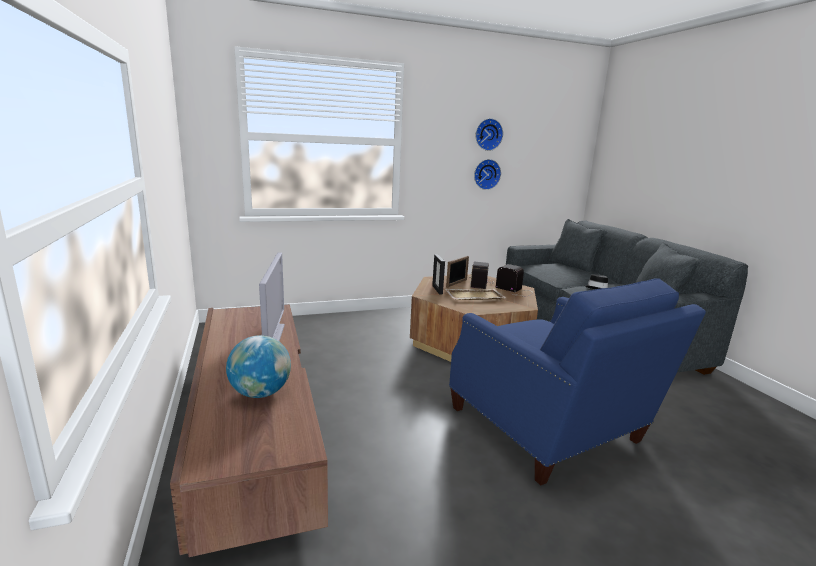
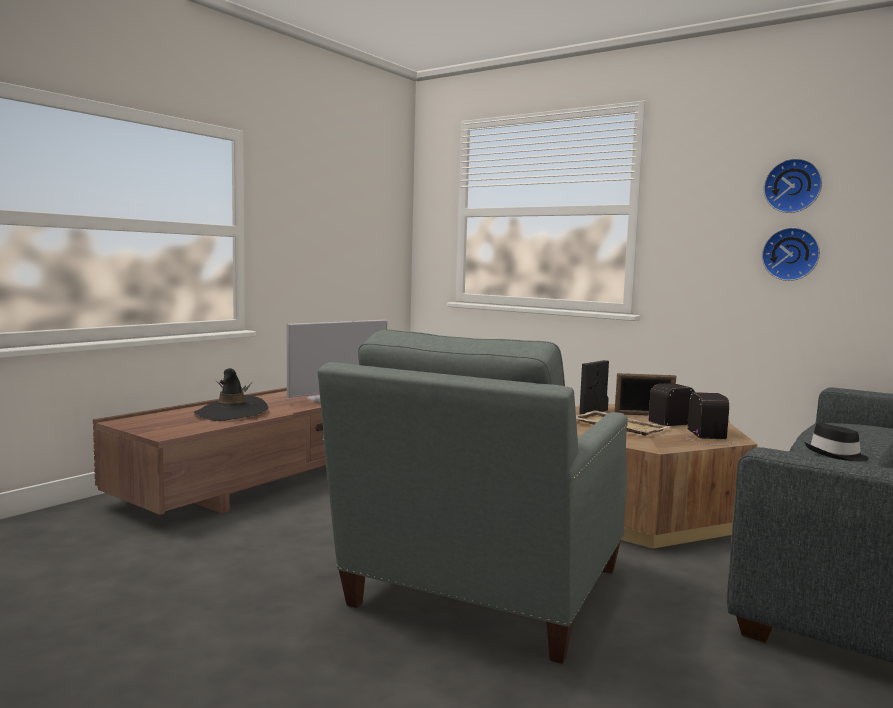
camera: 55 degrees right, 10 degrees down
(260, 393) = (231, 413): globe -> black hat
(548, 429) = (481, 592): blue armchair -> grey armchair

